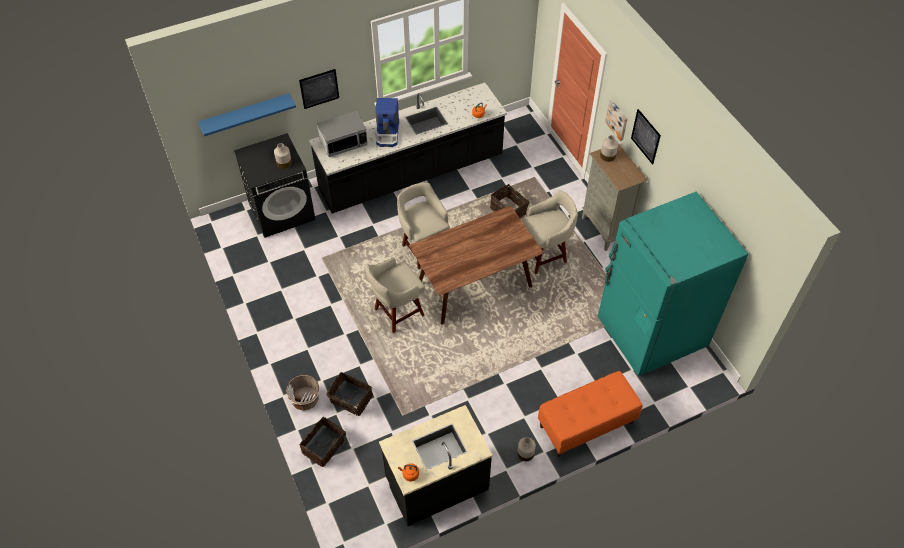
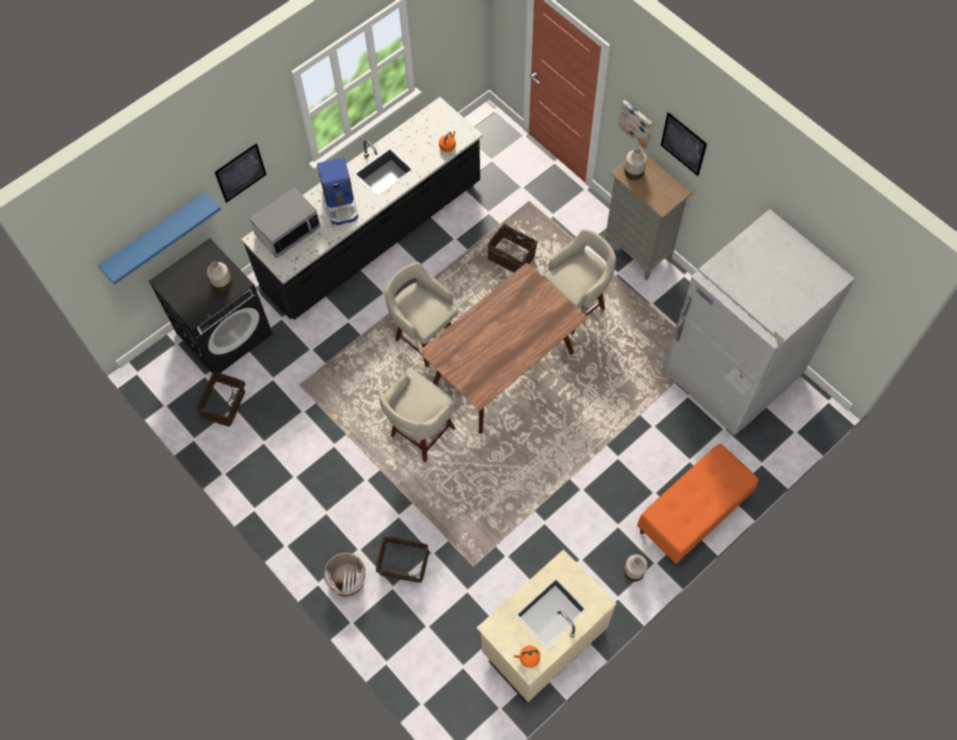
camera: 15 degrees left, 10 degrees up
(324, 447) = (393, 635): basket -> basket (225, 405)
(436, 483) = (542, 640): black counter -> beige counter
(652, 332) = (733, 373): turquoise fridge -> white fridge

